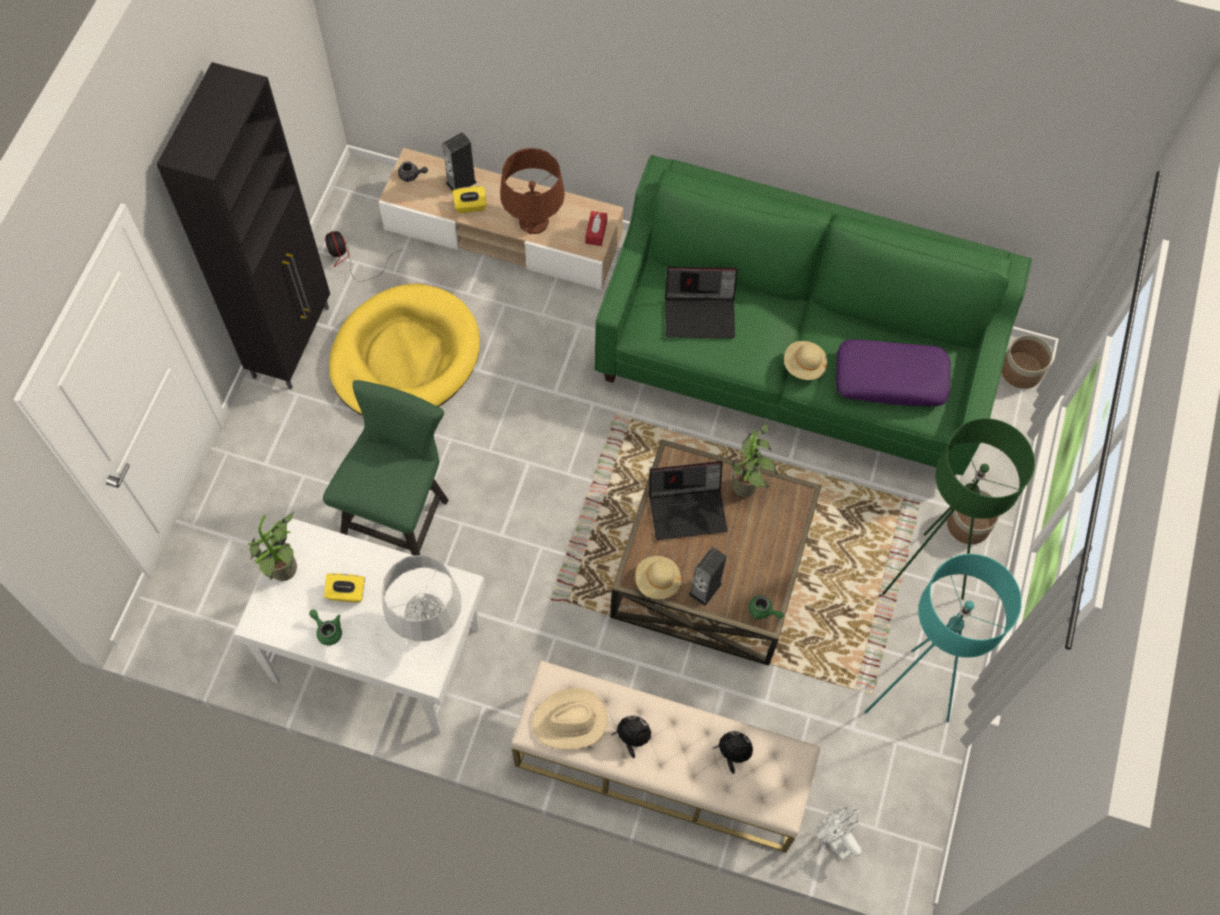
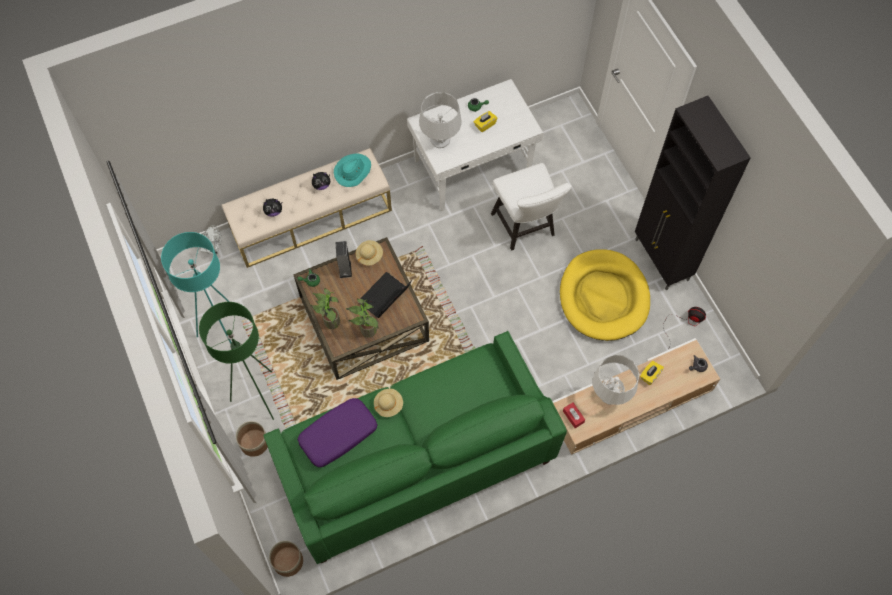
camera: 140 degrees right, 0 degrees up
(286, 572) = (517, 113): potted plant -> potted plant (329, 322)
(400, 513) = (525, 228): green chair -> white chair
(461, 182) = (669, 384): speaker -> none
(534, 221) = (610, 394): brown table lamp -> white table lamp
(570, 721) = (353, 171): beige hat -> turquoise hat
(700, 314) = (465, 389): laptop -> none

